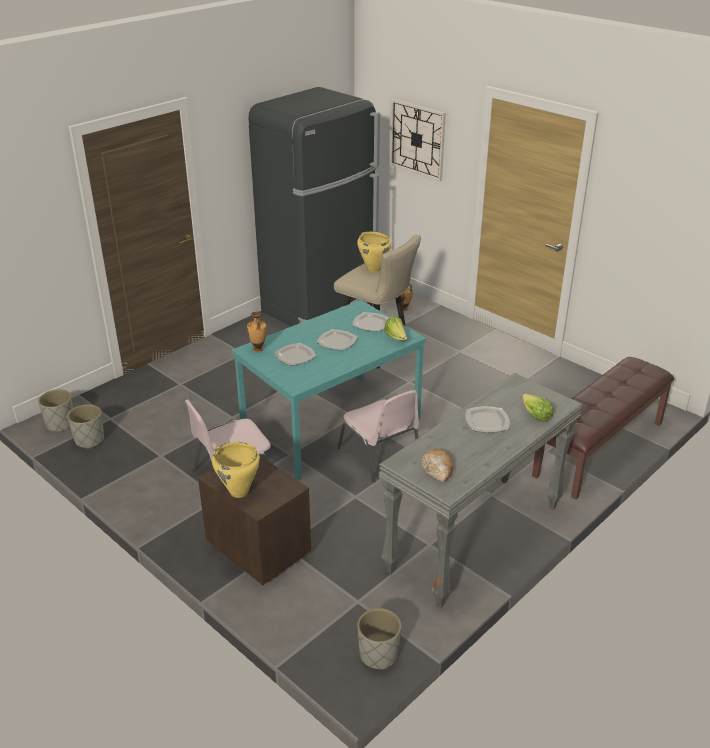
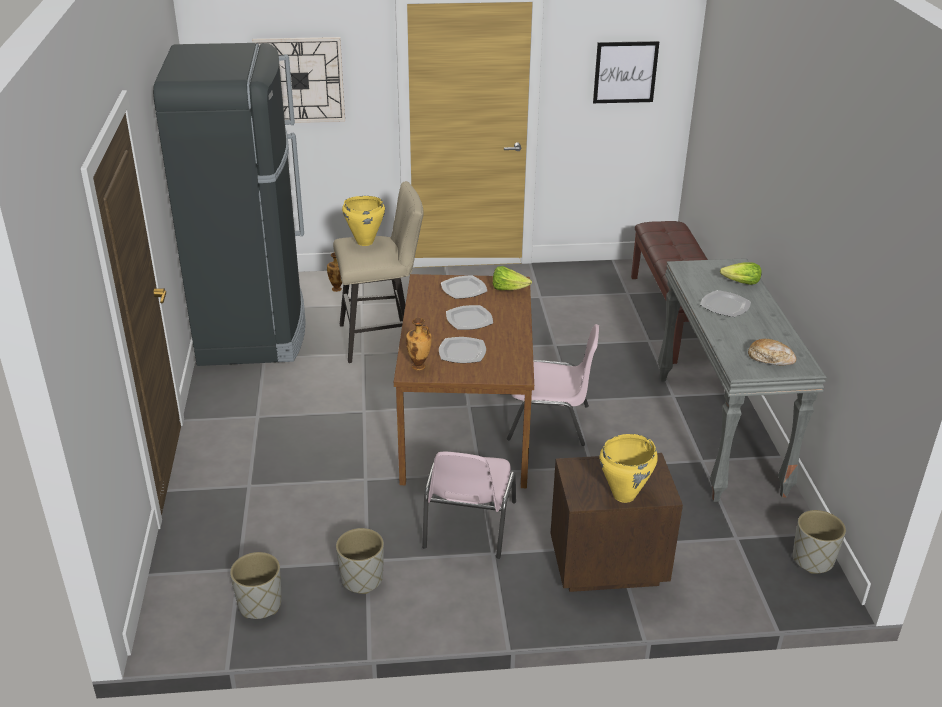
camera: 50 degrees left, 0 degrees up
(61, 424) = (190, 615): grey planter -> grey planter (362, 579)
(331, 426) = (467, 426): turquoise dining table -> brown dining table
(659, 210) = (625, 72): none -> picture

